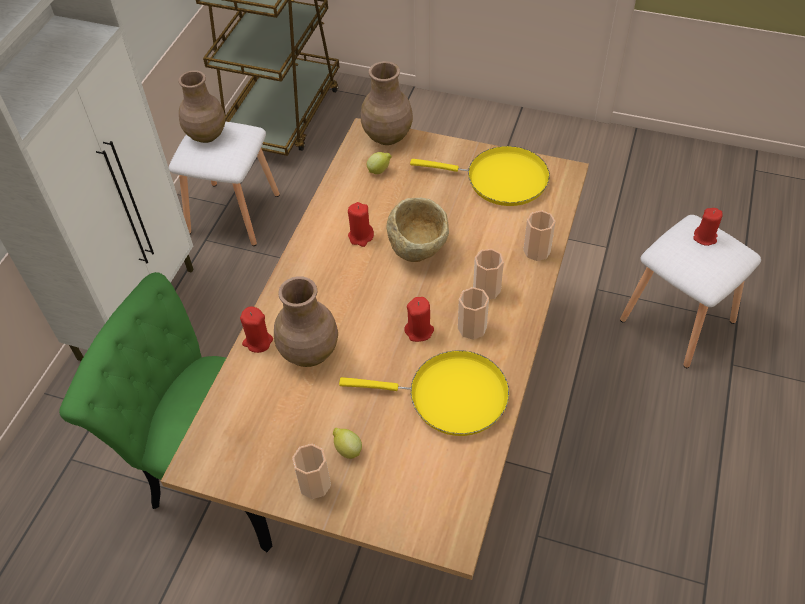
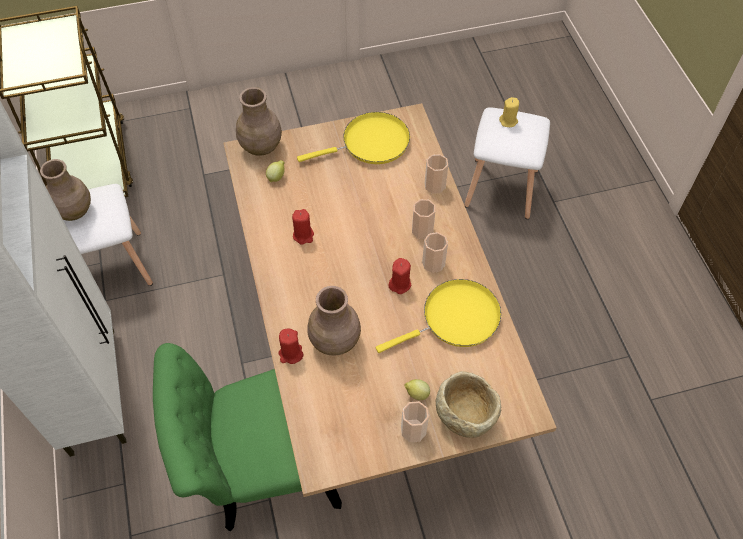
camera: 35 degrees left, 5 degrees up
(419, 249) = (353, 224): beige bowl -> beige bowl (465, 415)
(705, 237) = (508, 121): red candle -> yellow candle

